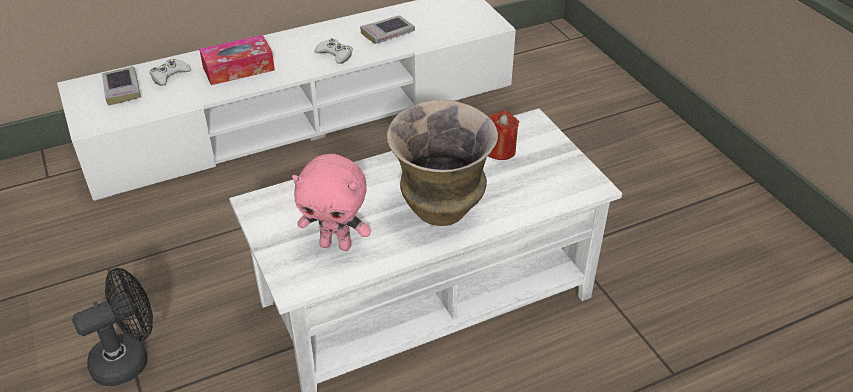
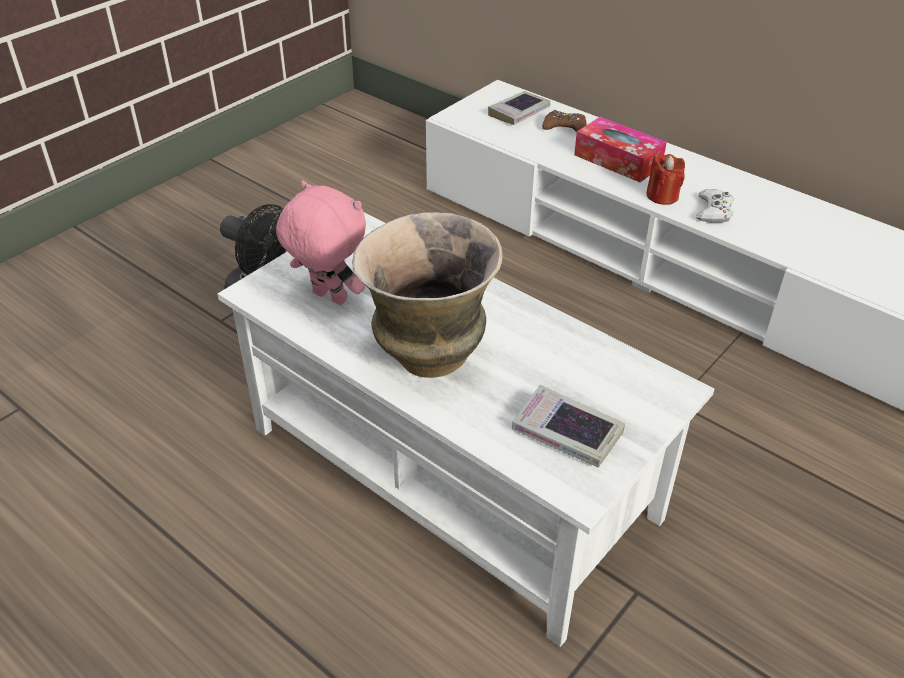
camera: 65 degrees right, 0 degrees up
(169, 75) = (565, 127): white game controller -> brown game controller
(336, 244) = (328, 298): pink plush toy -> pink plush toy turned 135 degrees clockwise
(387, 33) = (803, 234): book -> book (567, 432)
(500, 150) = (585, 376): red candle -> red candle (662, 196)

